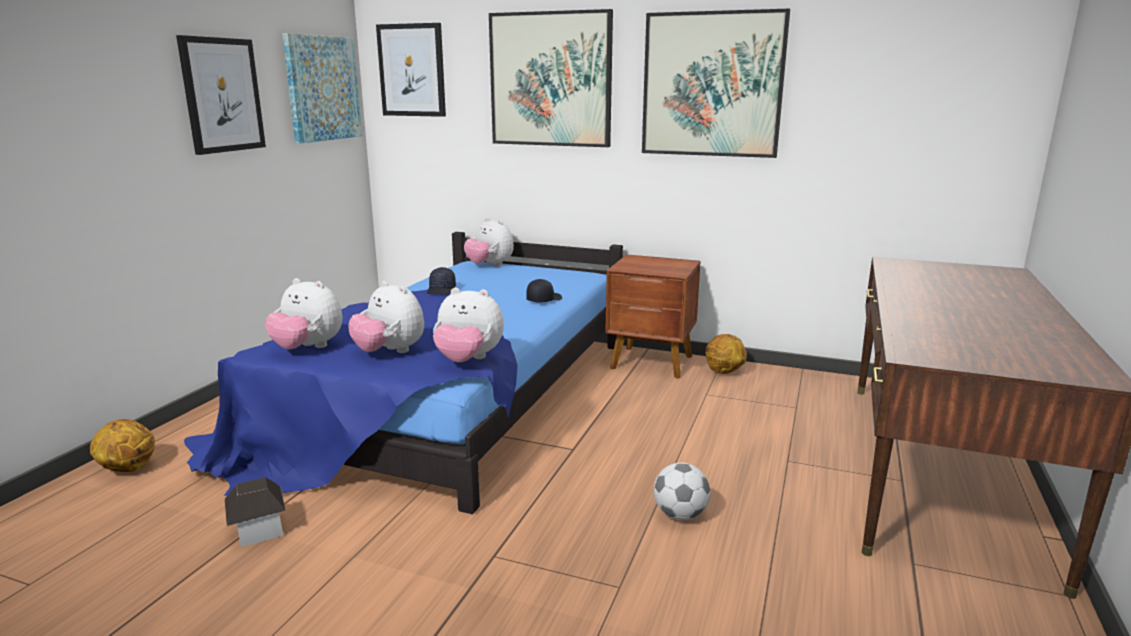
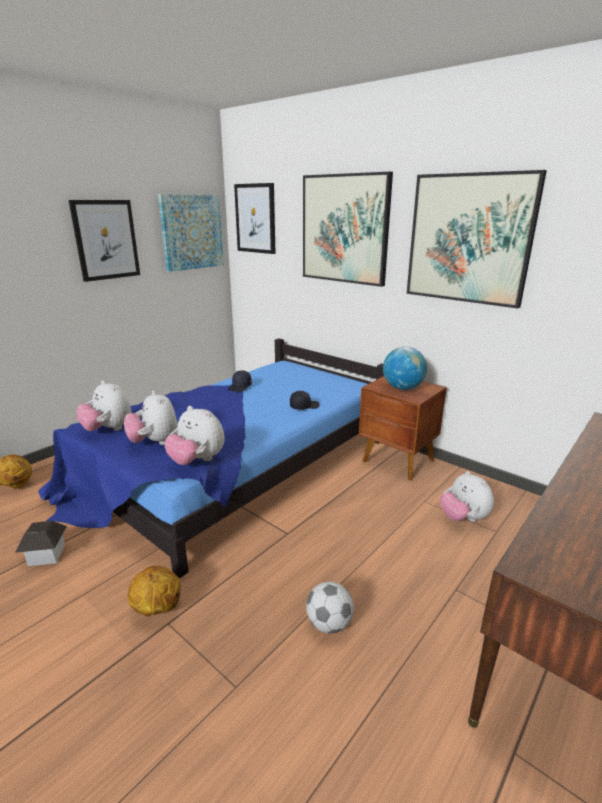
camera: 20 degrees right, 5 degrees up
(489, 266) = (293, 367): plush toy -> plush toy (463, 518)
(654, 266) = (402, 388): none -> globe
(723, 372) = (452, 481): basketball -> basketball (157, 609)

